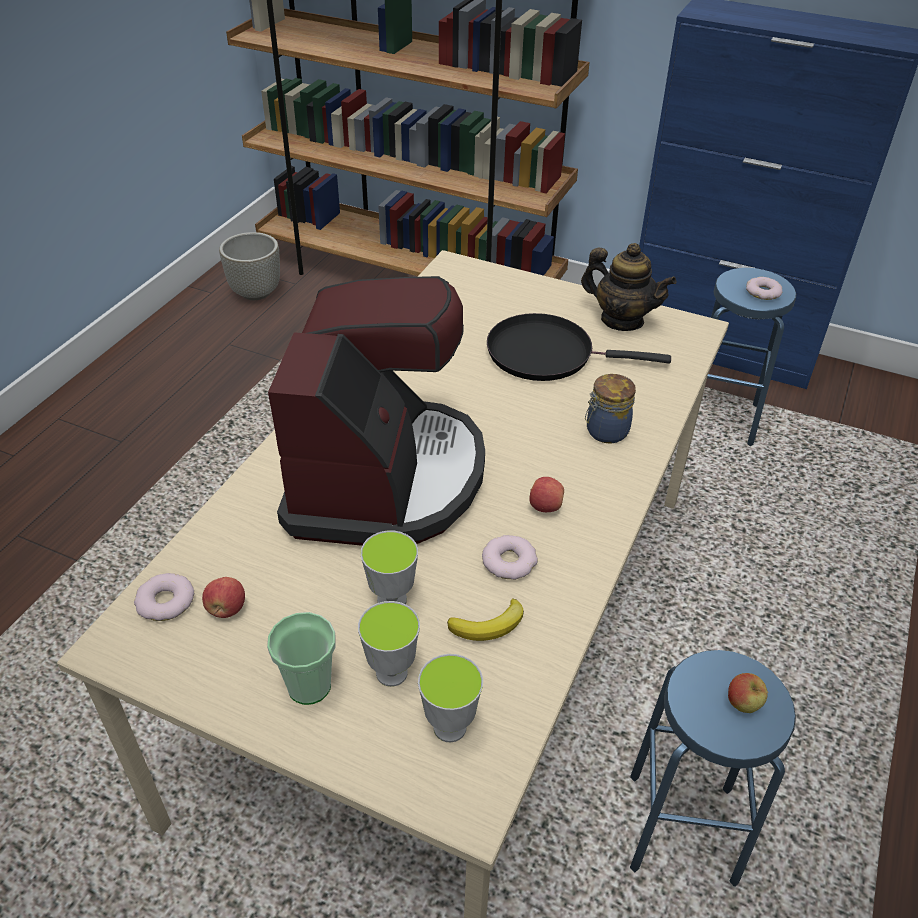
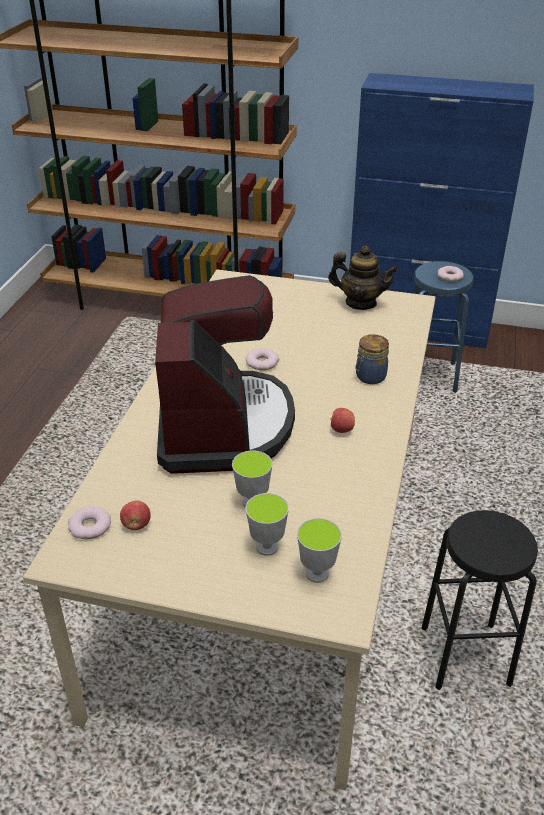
camera: 10 degrees left, 5 degrees down
(256, 292) = (48, 327): grey planter -> none
(309, 686) = (212, 563): cup -> none
(489, 625) = (325, 508): banana -> none
(509, 561) = (327, 467): donut -> donut (262, 362)
(547, 354) = (314, 331): black frying pan -> none
(681, 829) = (465, 656): blue stool -> black stool
(742, 704) = (501, 541): apple -> none

